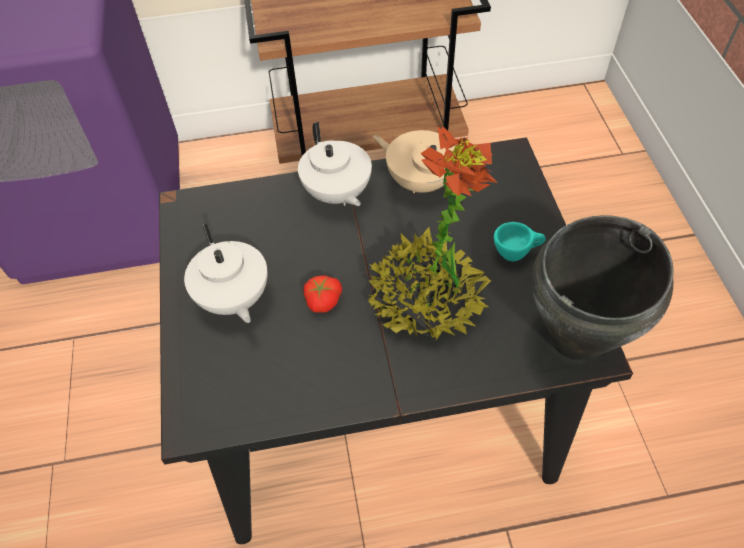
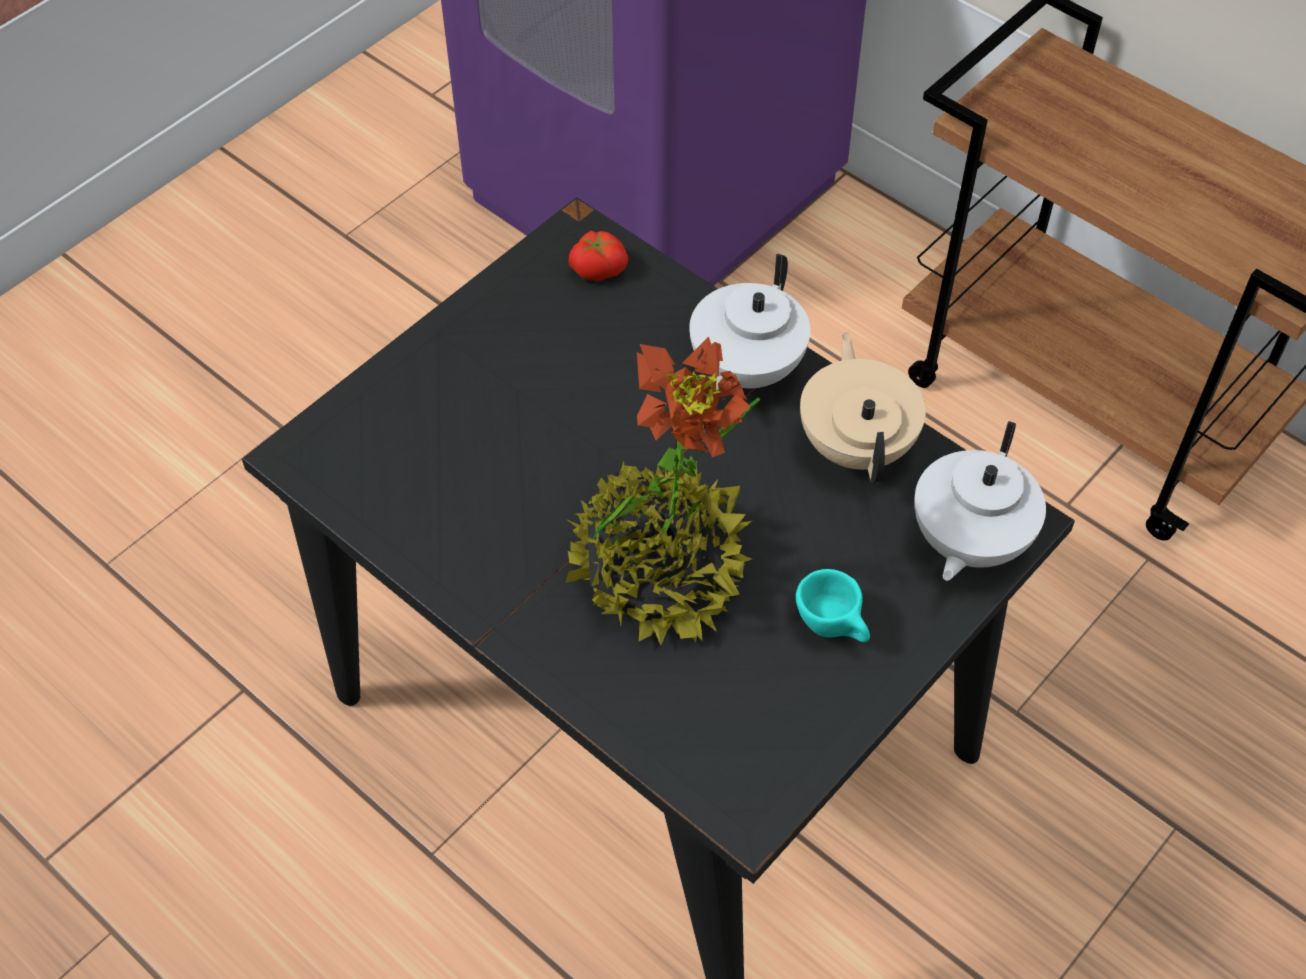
camera: 50 degrees right, 0 degrees up
(233, 299) = (490, 377): white teapot -> white teapot (967, 541)
(322, 300) = (565, 464): tomato -> tomato (598, 267)
(577, 340) = (749, 779): black cooking pot -> none

